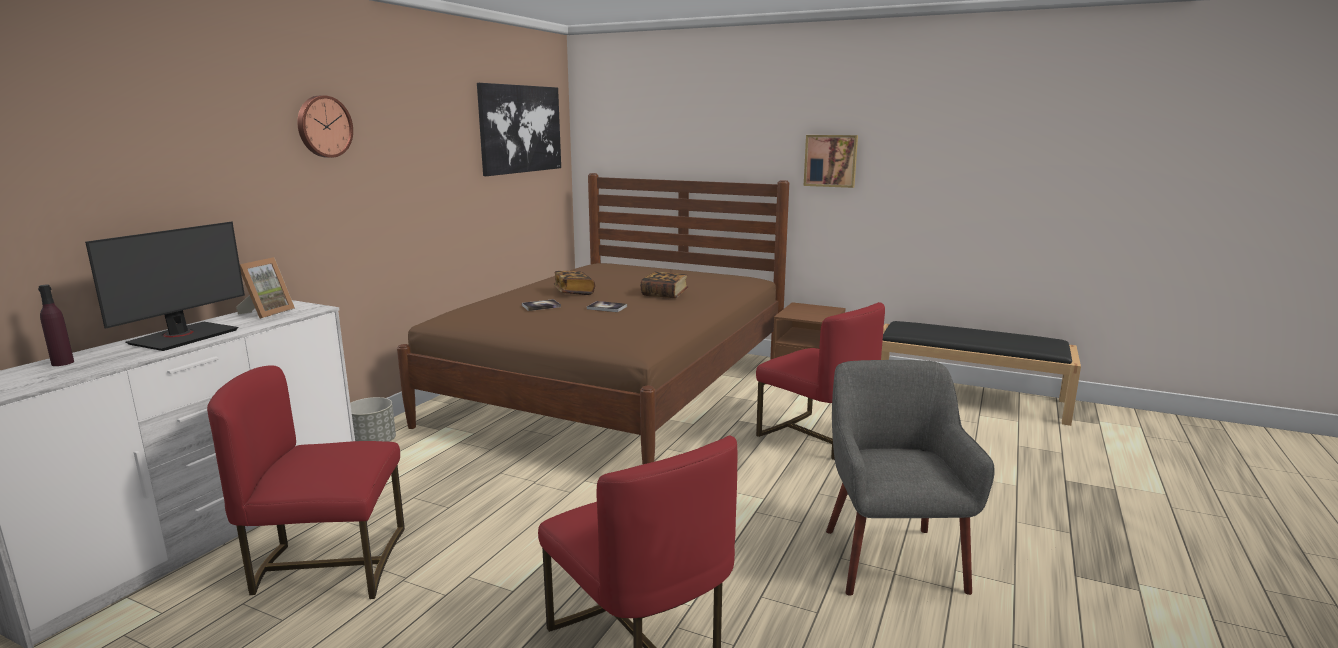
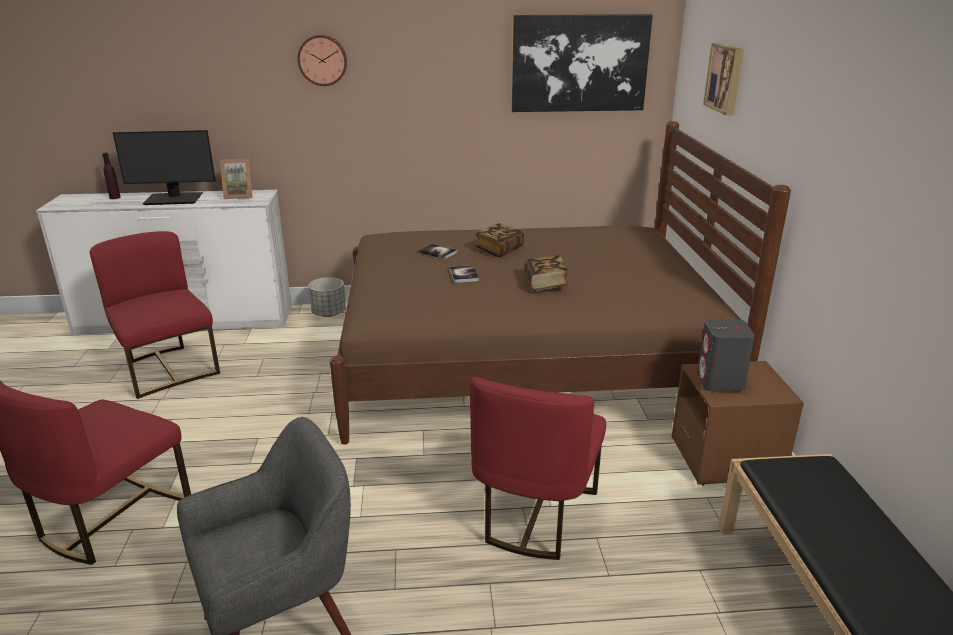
camera: 60 degrees right, 10 degrees up
(806, 315) = (720, 382): none -> grey speaker
(831, 160) = (837, 173): picture -> picture (725, 78)

